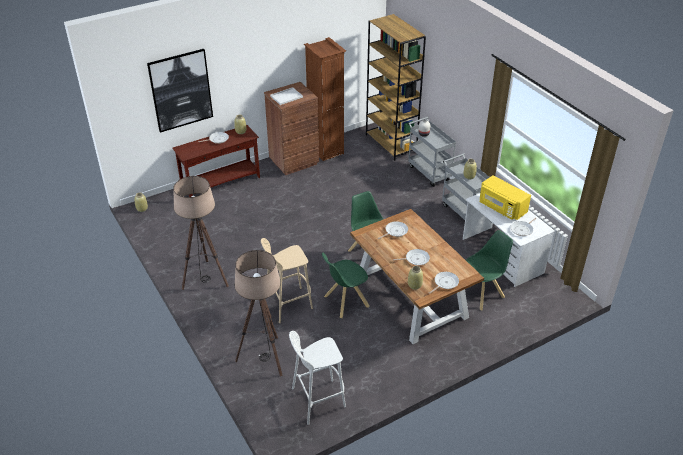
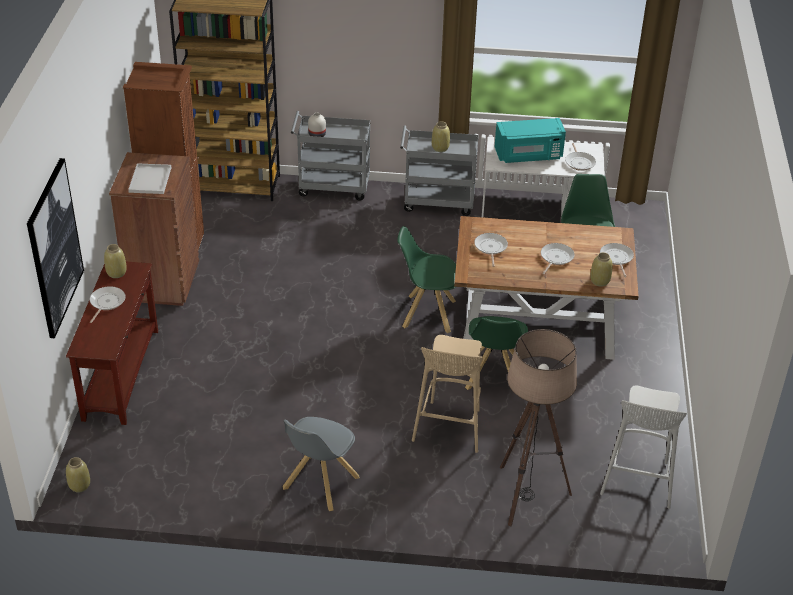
camera: 55 degrees left, 0 degrees up
(206, 278) = (319, 484): floor lamp -> grey chair
(501, 208) = (529, 155): yellow microwave -> turquoise microwave

